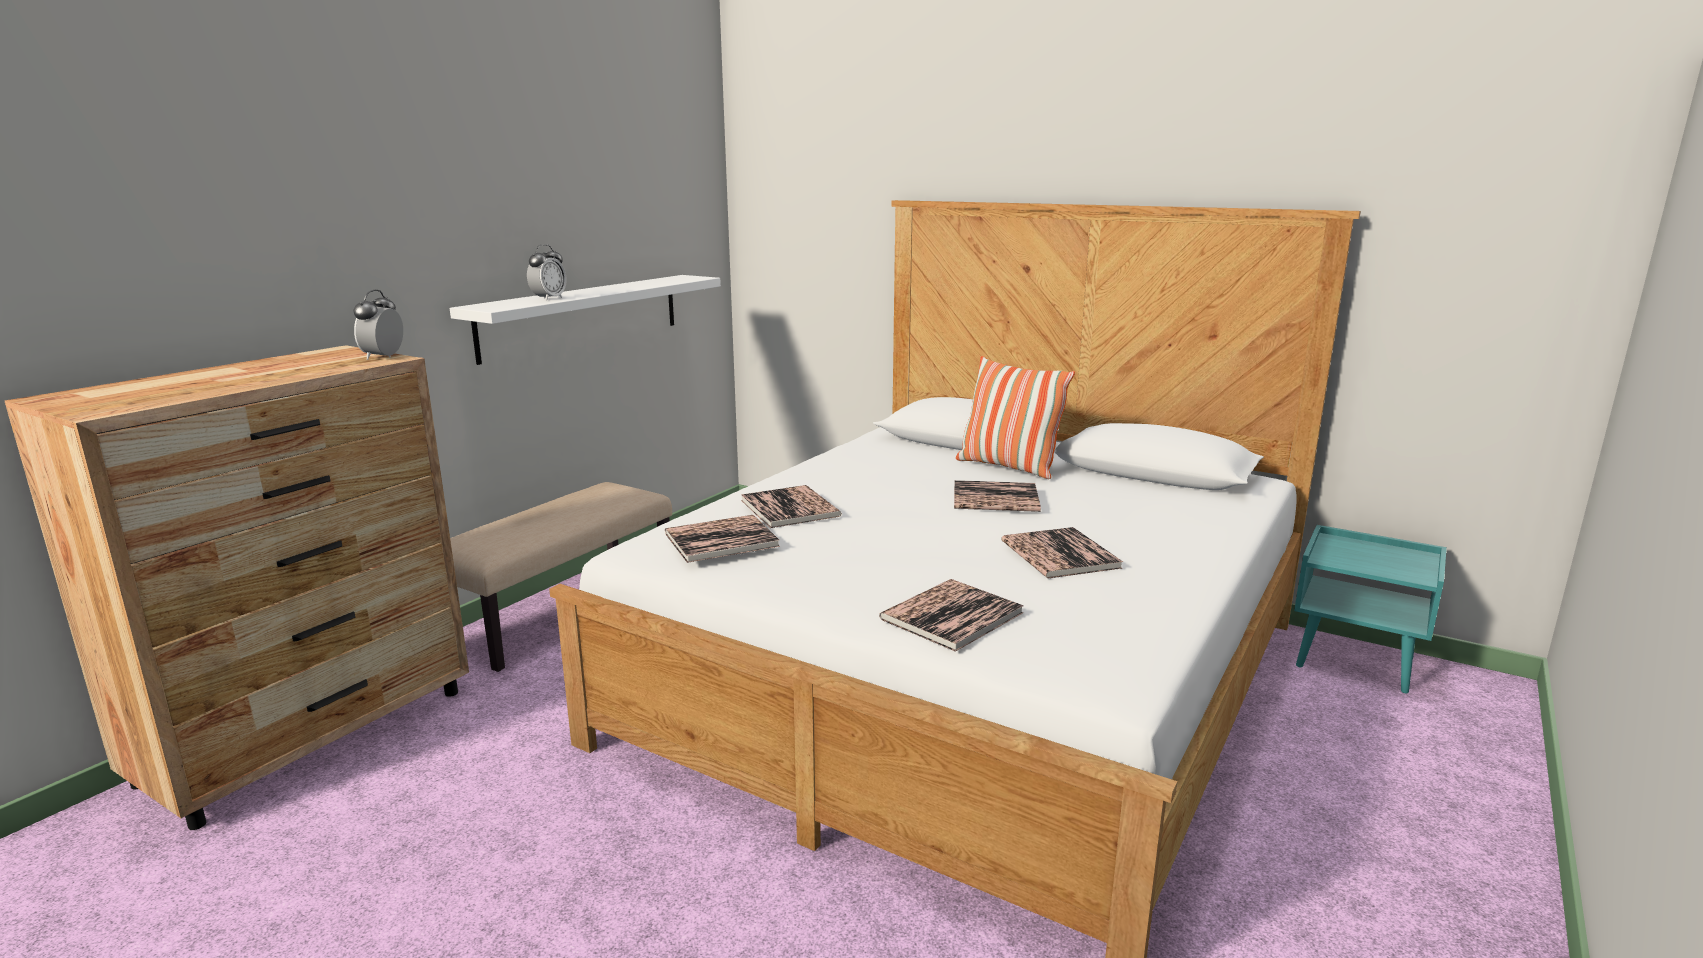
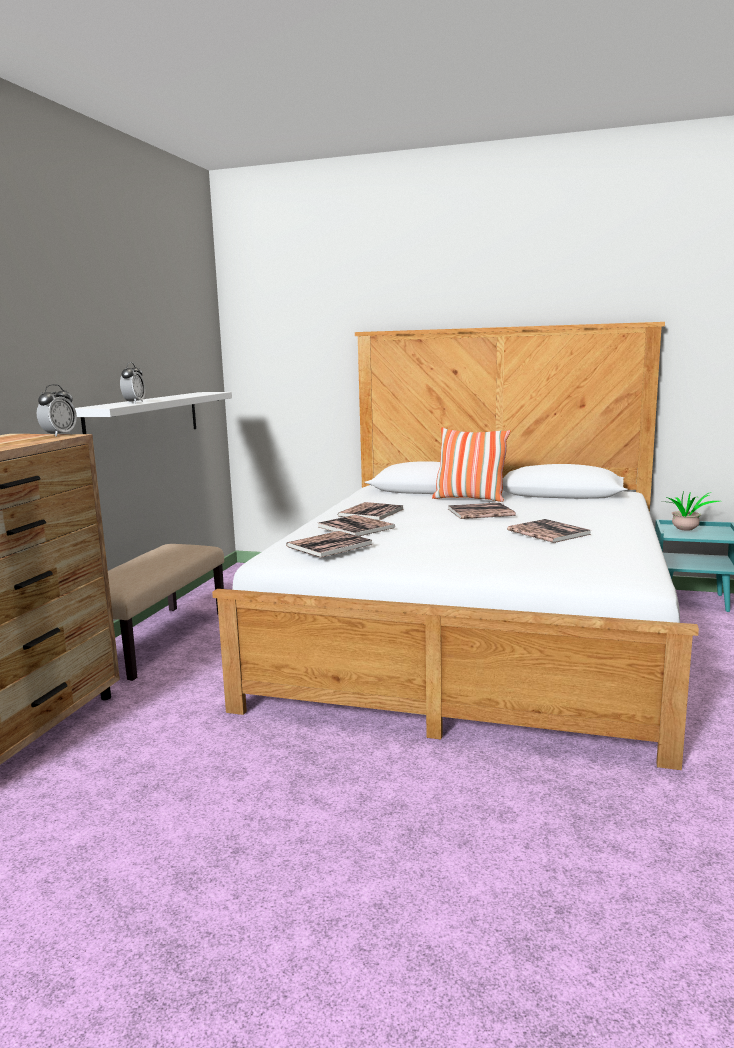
camera: 15 degrees left, 5 degrees down
(383, 357) = (59, 435): alarm clock -> alarm clock turned 150 degrees counterclockwise
(951, 616) = (516, 564): book -> book (371, 512)
(1353, 555) = (686, 531): none -> potted plant

